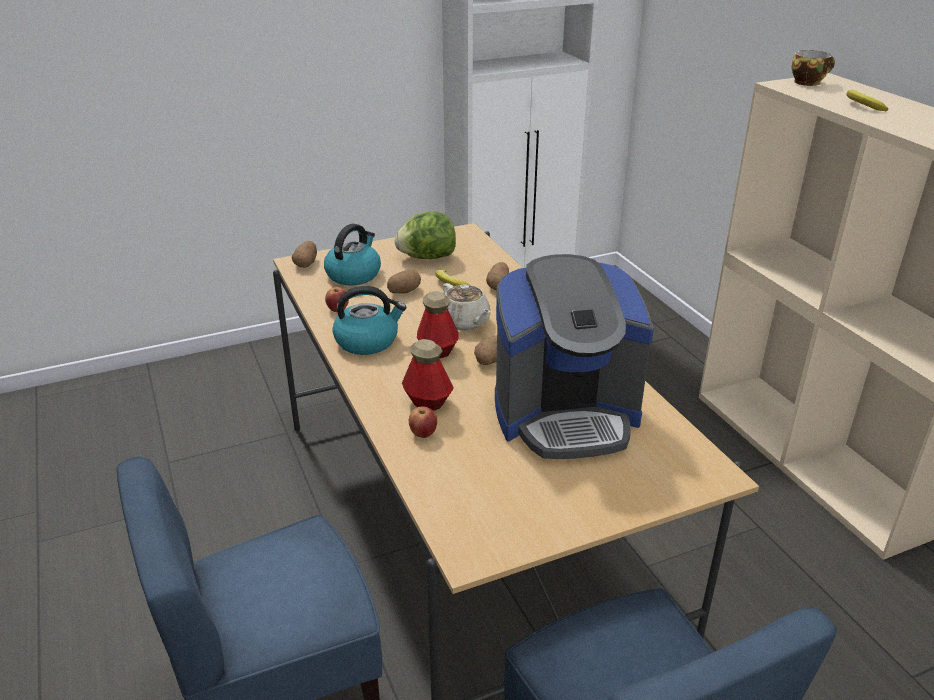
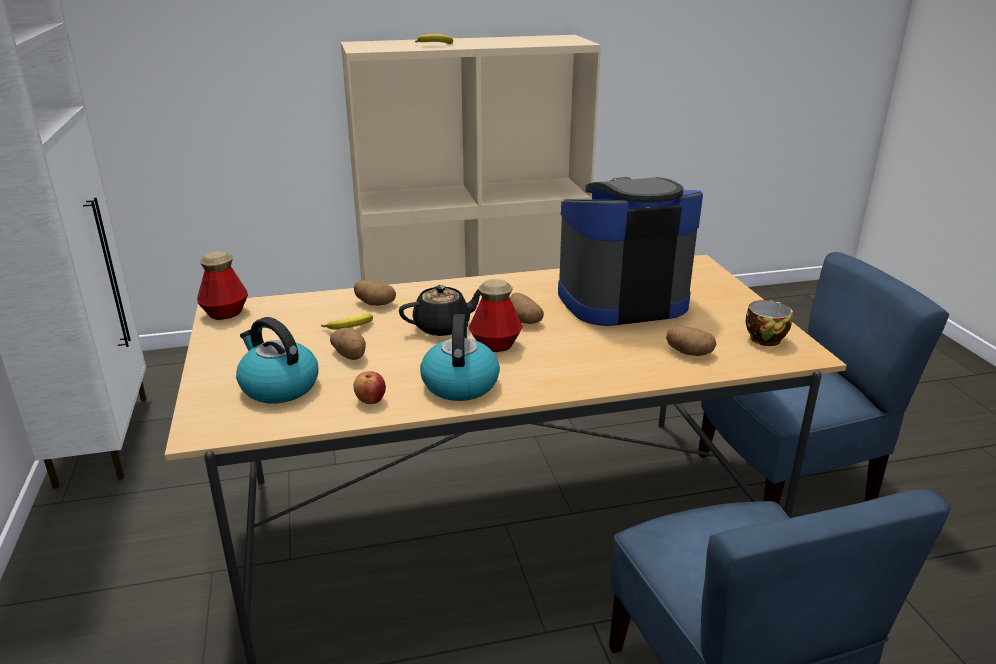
camera: 80 degrees left, 5 degrees down
(306, 264) = (212, 423): potato -> potato (689, 353)
(423, 433) = (645, 362): apple -> none
(427, 257) = (270, 336): lettuce -> none
(428, 402) = (592, 357): bottle -> bottle (225, 313)
(465, 322) = (443, 327): beige teapot -> black teapot
(566, 416) = (621, 300): coffee machine -> coffee machine turned 105 degrees counterclockwise
(808, 82) = (362, 46): cup -> cup (763, 338)

